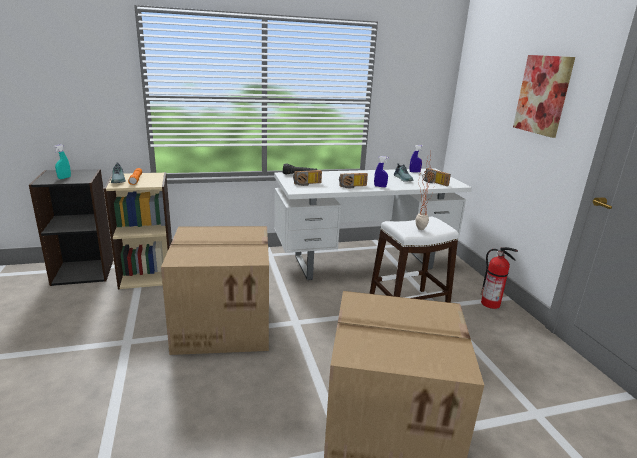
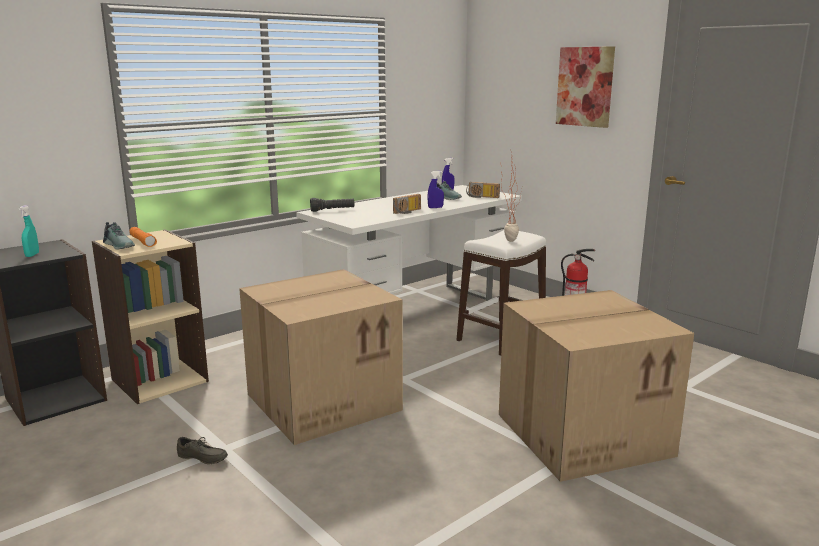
camera: 25 degrees left, 5 degrees down
(107, 345) = (201, 459): none -> grey shoe
(307, 184) = (356, 216): radio -> none

